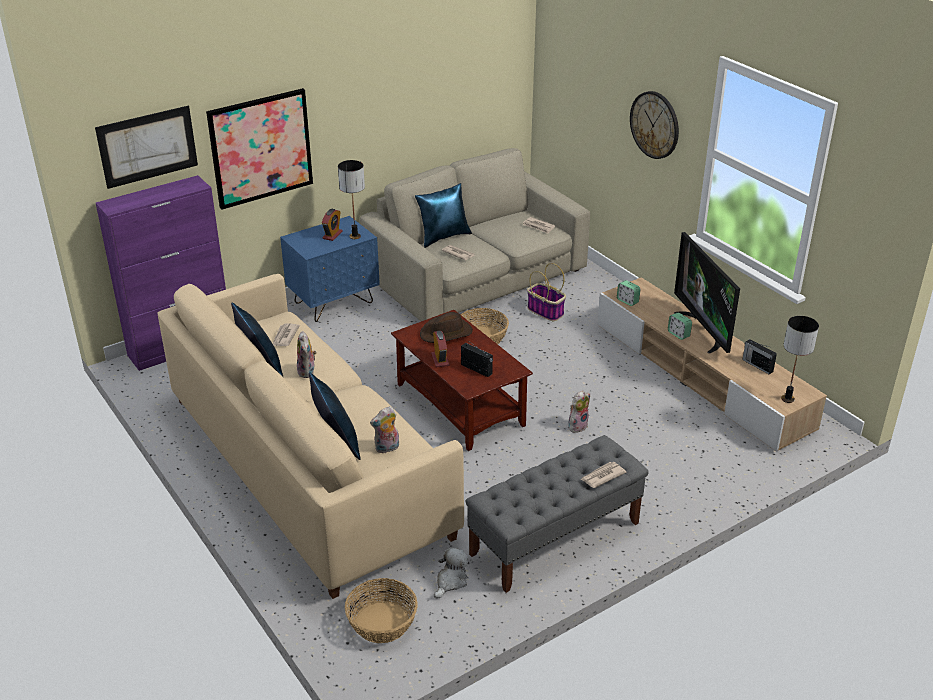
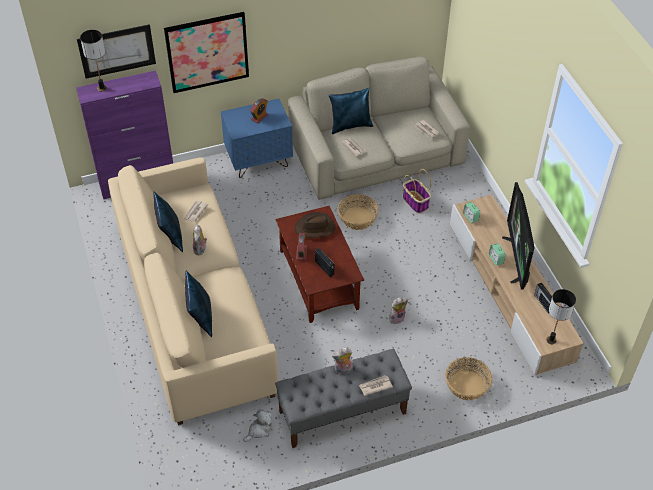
camera: 15 degrees right, 15 degrees up
(355, 236) = (276, 122): table lamp -> table lamp (102, 88)
(382, 623) = (204, 451): basket -> basket (467, 386)
(387, 448) = (233, 331): plush toy -> plush toy (343, 370)
(655, 124) = (517, 86): wall clock -> none

